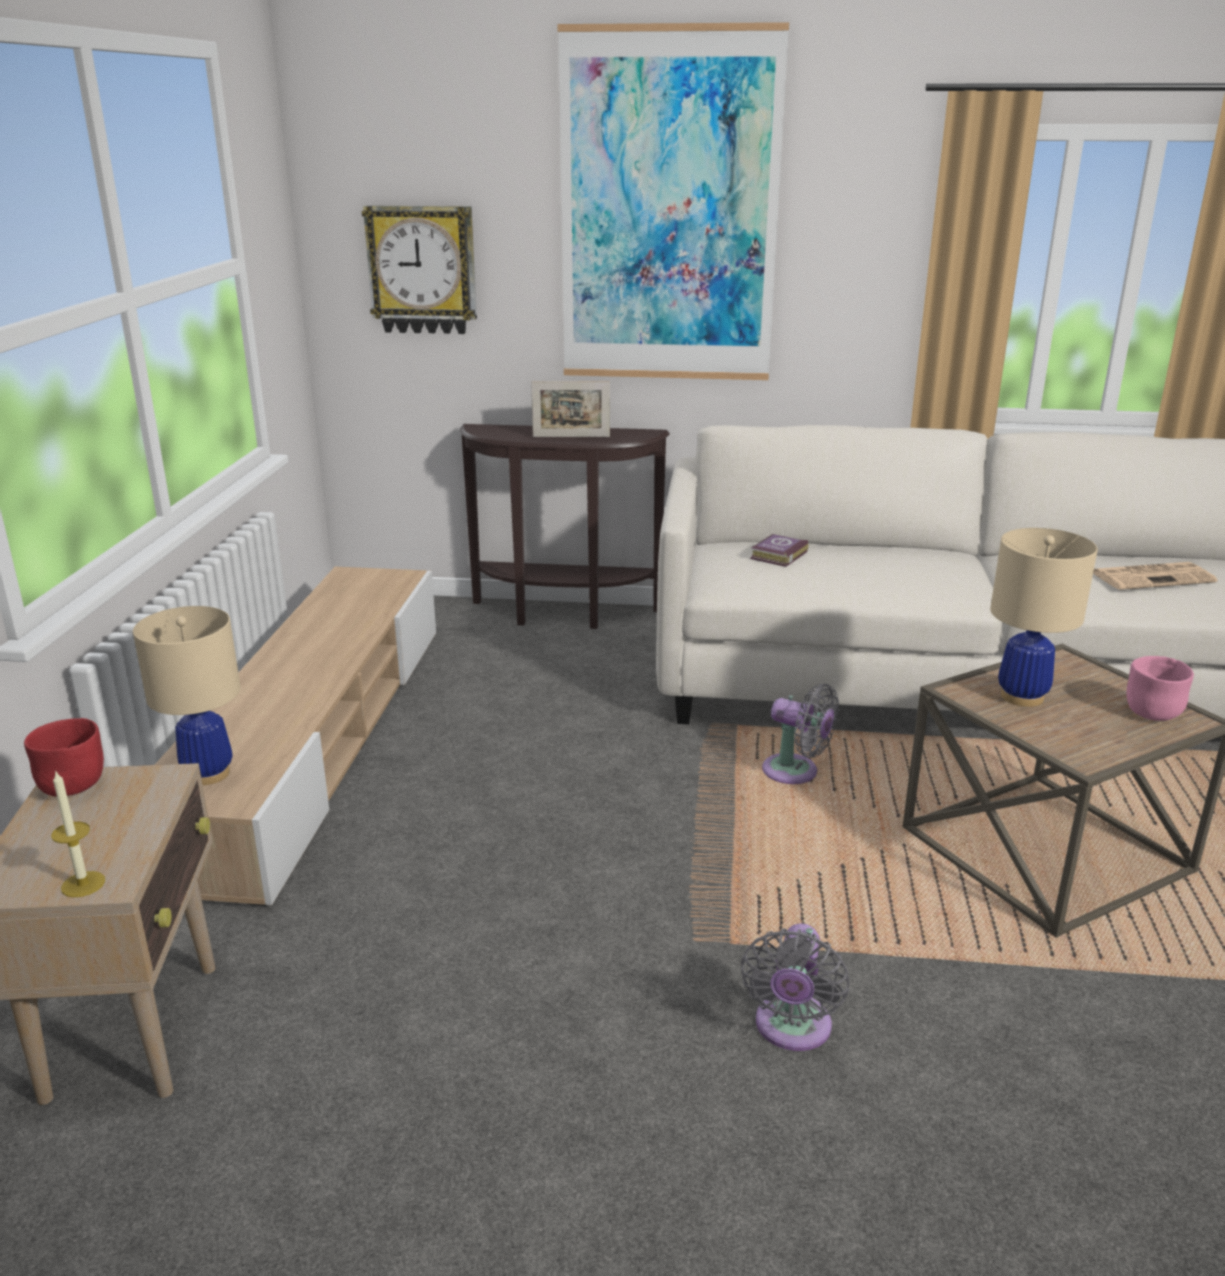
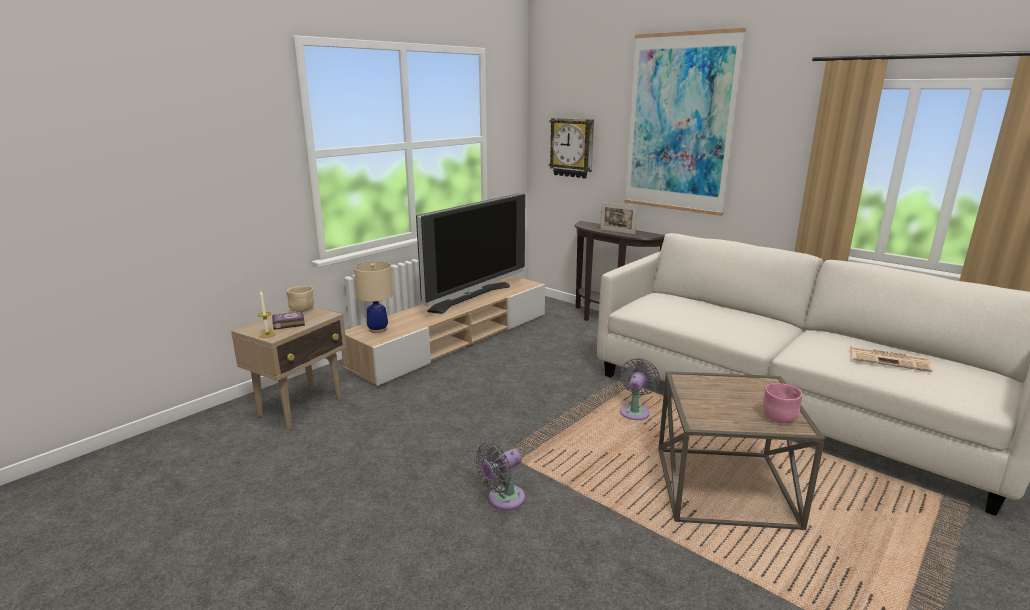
camera: 35 degrees right, 5 degrees down
(75, 787) = (302, 310): red bowl -> beige bowl
(320, 636) = (471, 297): none -> television
(777, 555) = (675, 302): book -> book (288, 323)
(795, 772) = (635, 411): grey fan -> grey fan turned 135 degrees counterclockwise
(1022, 697) = (714, 390): beige table lamp -> none

